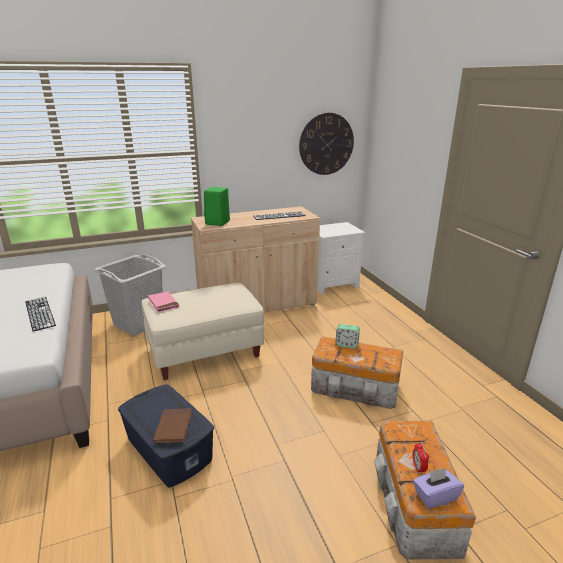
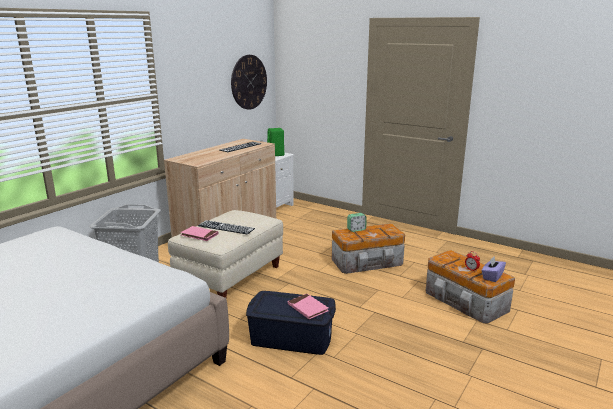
camera: 35 degrees left, 5 degrees down
(39, 313) = (126, 259): keyboard -> keyboard (226, 227)
(173, 427) = (307, 308): brown book -> pink book
(217, 223) = (199, 159): green speaker -> green speaker (276, 154)

